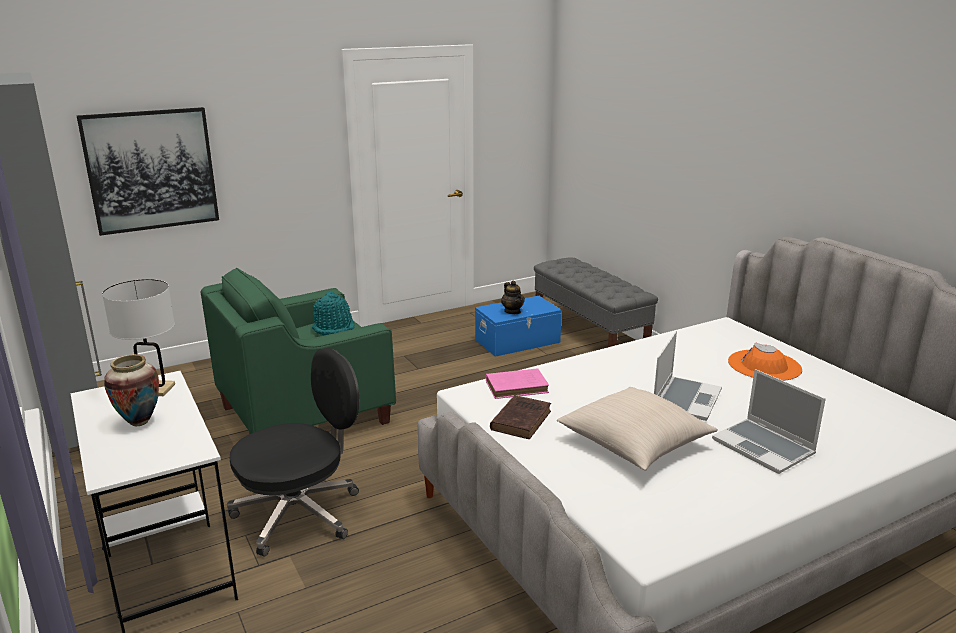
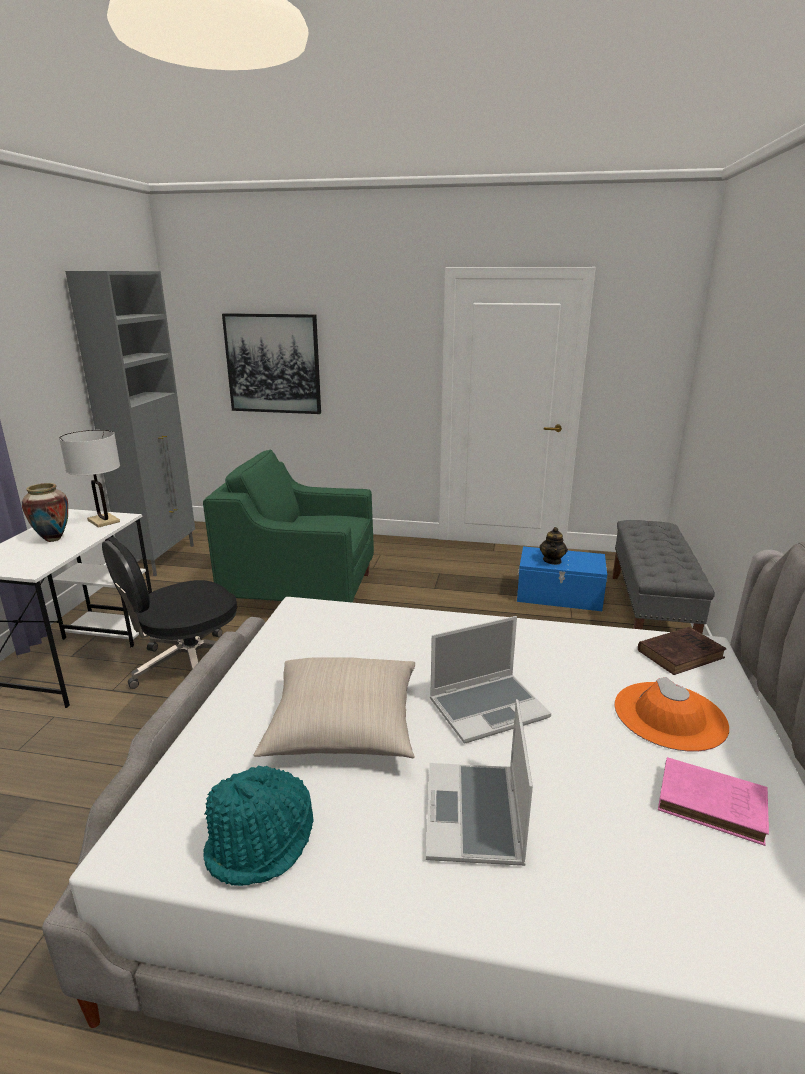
camera: 40 degrees right, 0 degrees up
(300, 513) = (188, 666): black office chair -> black office chair turned 135 degrees clockwise
(334, 328) = (335, 522): turquoise hat -> turquoise hat (262, 842)
(518, 387) = (351, 620): pink book -> pink book (714, 805)
(521, 420) = (295, 651): brown book -> brown book (682, 654)

